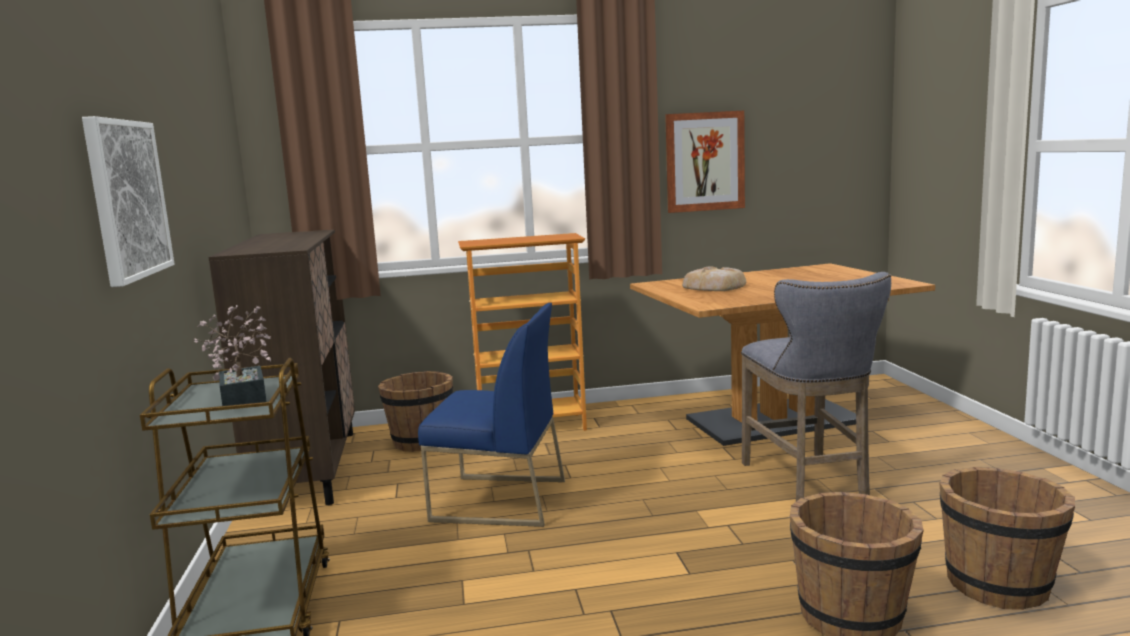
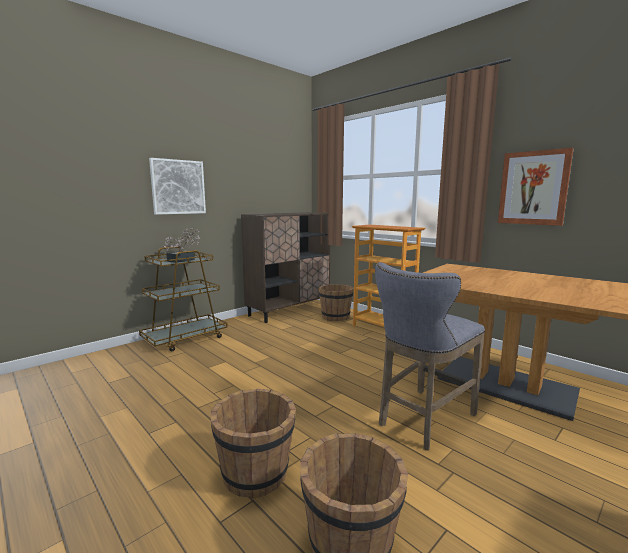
camera: 55 degrees right, 0 degrees up
(498, 501) = (298, 346): blue chair -> none
(715, 287) = (474, 274): bread -> none

